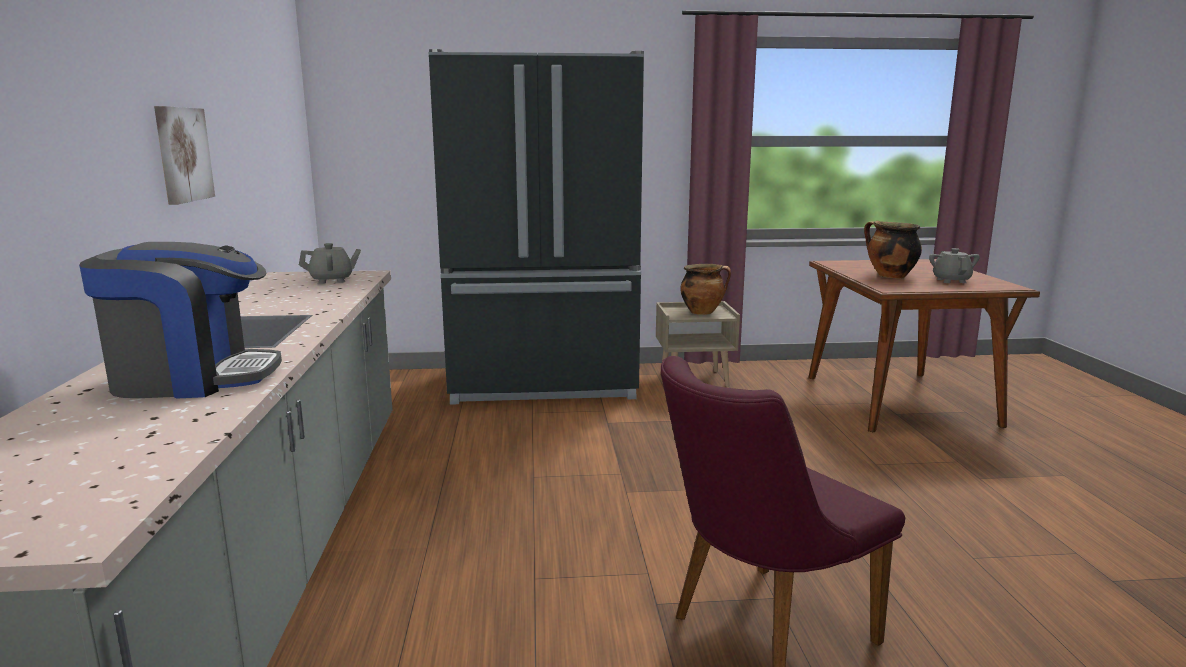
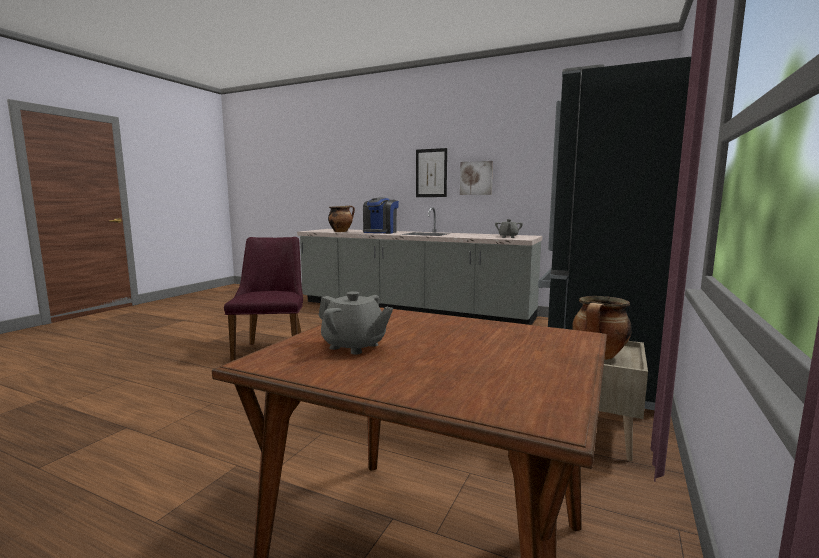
camera: 120 degrees right, 5 degrees down
(106, 138) = (431, 173): none -> picture
(889, 276) = (431, 330): cooking pot -> cooking pot (341, 231)

